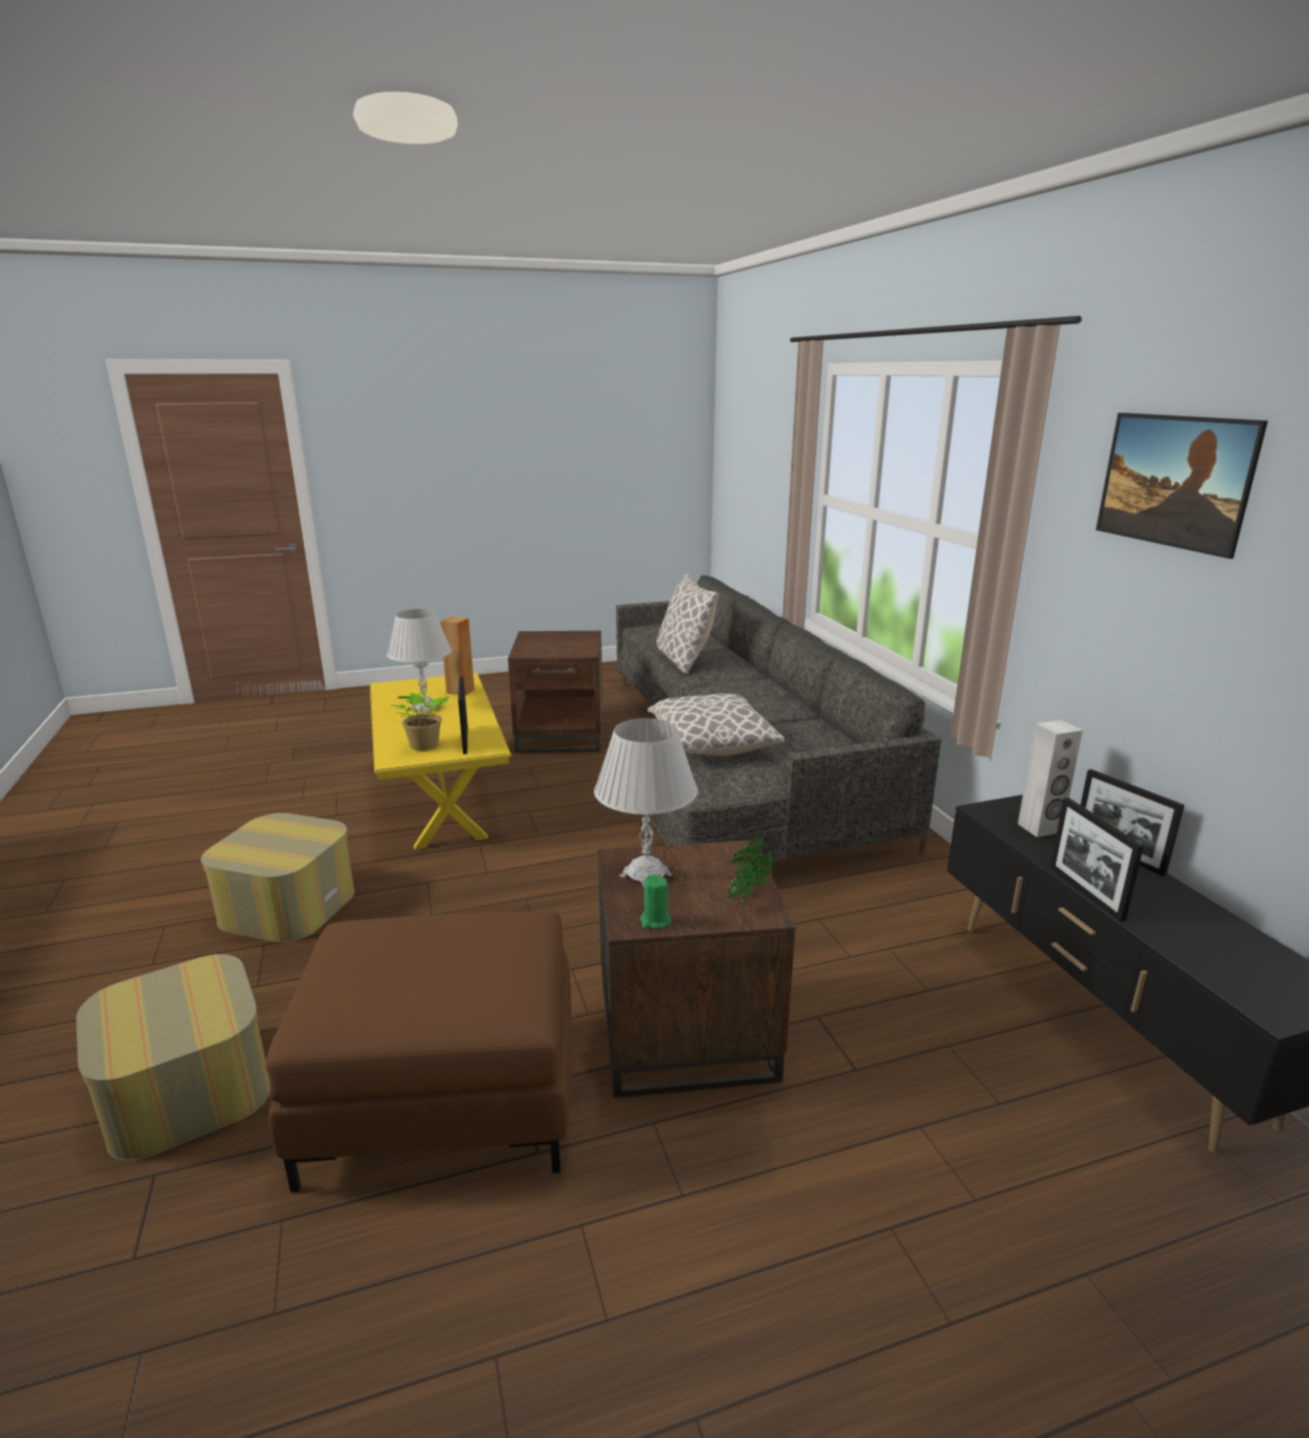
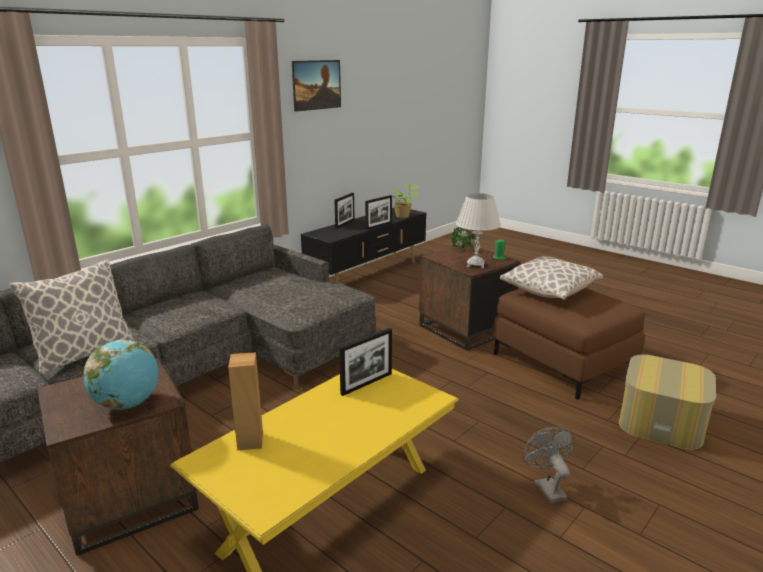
camera: 120 degrees left, 0 degrees up
(287, 905) = (546, 487): ottoman -> grey fan
(423, 746) = (397, 396): potted plant -> potted plant (403, 216)
(425, 708) = (316, 438): white table lamp -> none
(535, 646) = (127, 404): none -> globe
(712, 745) = (291, 303): pillow -> pillow (549, 292)
(1040, 828) = (336, 232): white speaker -> none

